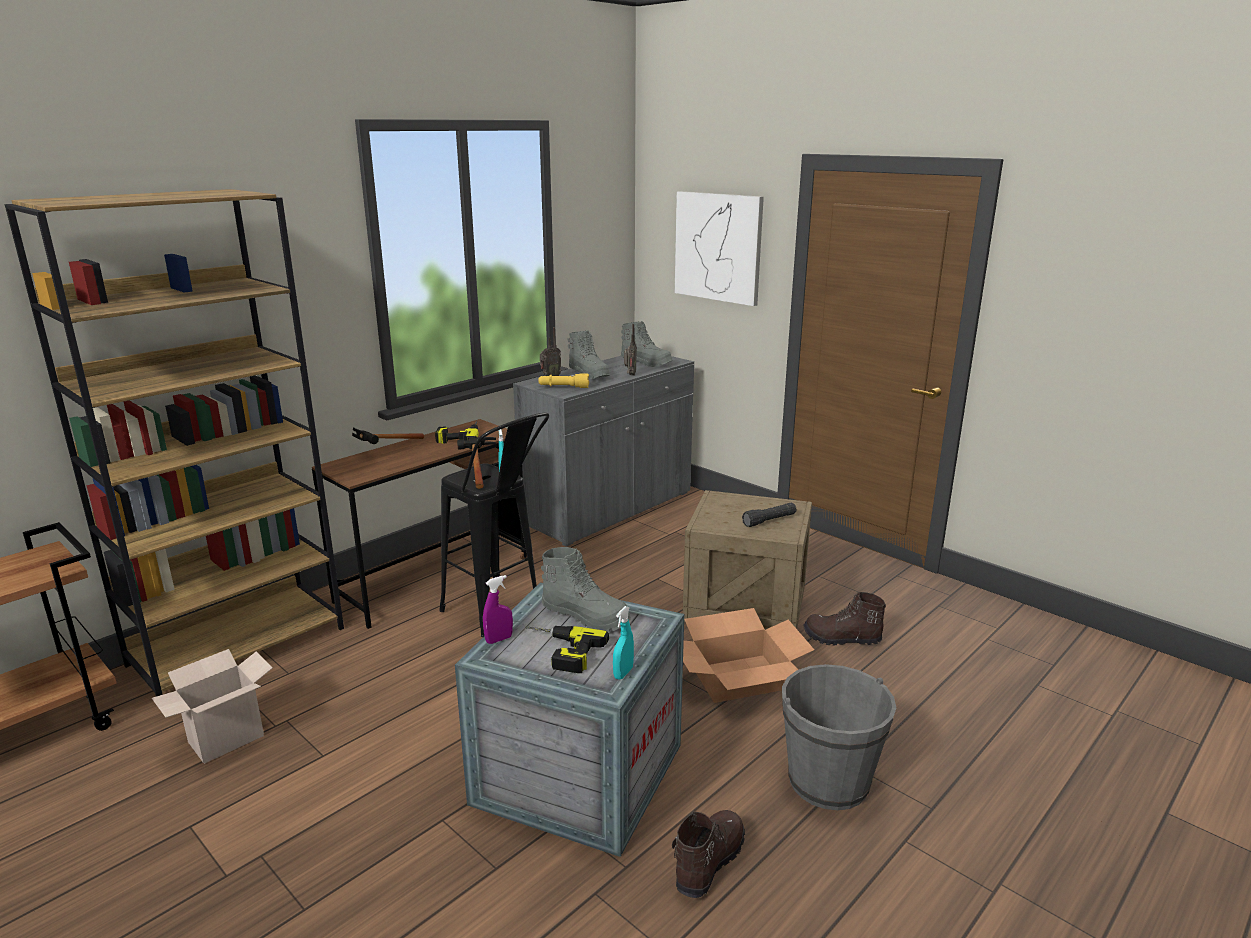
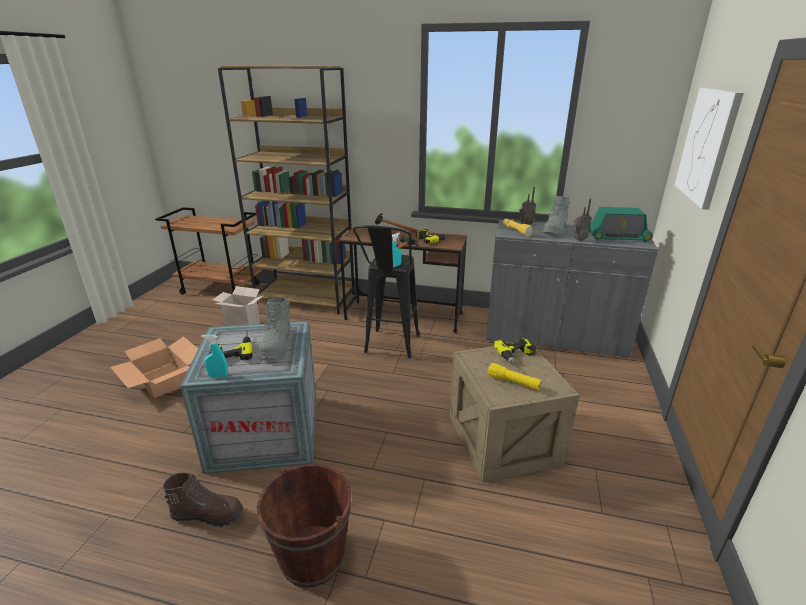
camera: 60 degrees right, 5 degrees up
(499, 639) = (238, 329): purple spray bottle -> none
(646, 362) = (617, 237): grey boot -> radio
(731, 504) = (519, 358): none -> power drill
(739, 678) = (405, 467): cardboard box -> cardboard box (163, 379)
(769, 521) = (513, 382): black flashlight -> yellow flashlight
(828, 781) = (312, 557): grey bucket -> brown bucket
(841, 639) = (509, 512): brown boot -> none

